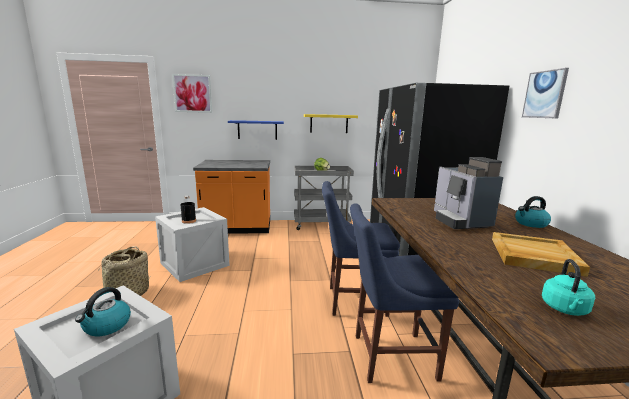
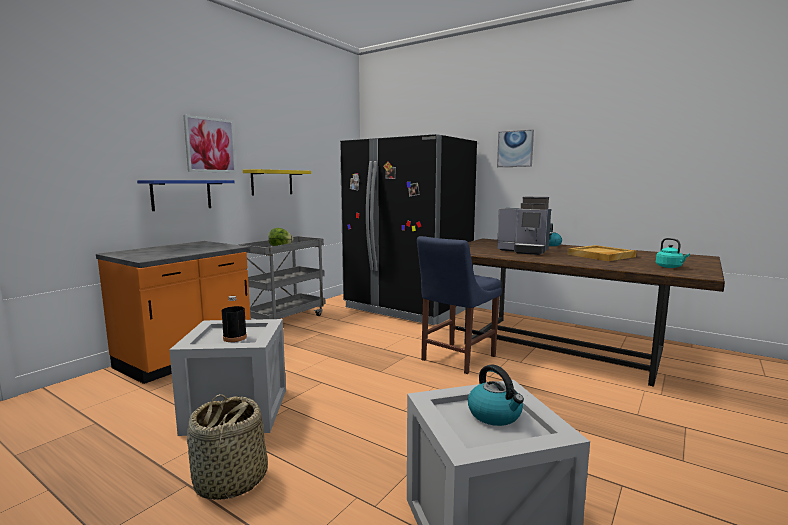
camera: 50 degrees left, 5 degrees down
(192, 93) = (61, 131): picture -> picture (210, 145)
(389, 356) = (542, 374): blue chair -> none

